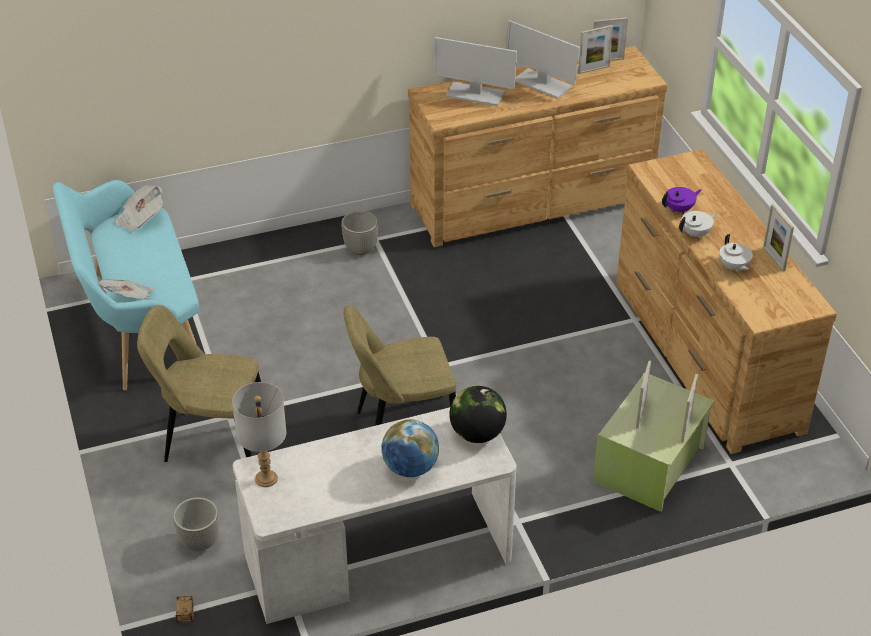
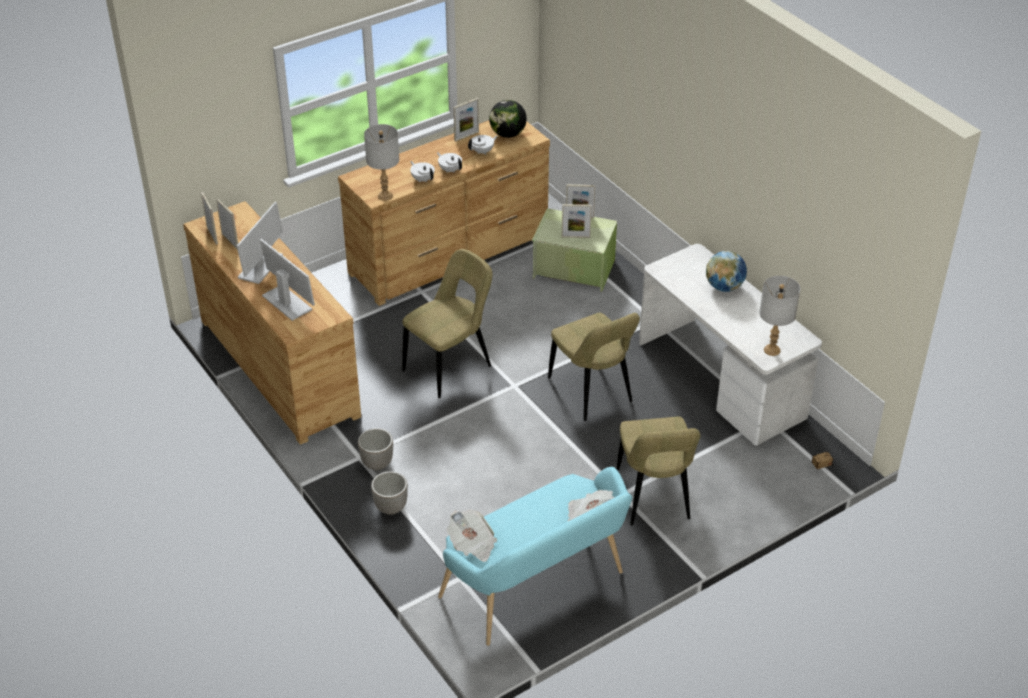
camera: 105 degrees left, 0 degrees up
(199, 542) = (757, 475): planter -> planter (391, 508)
(474, 94) = (287, 303): monitor -> monitor turned 45 degrees counterclockwise
(477, 434) = (677, 263): globe -> globe (508, 134)
(490, 322) = (450, 366): none -> beige chair
(650, 176) = (385, 196): none -> grey table lamp
(679, 209) = (422, 179): purple teapot -> white teapot

